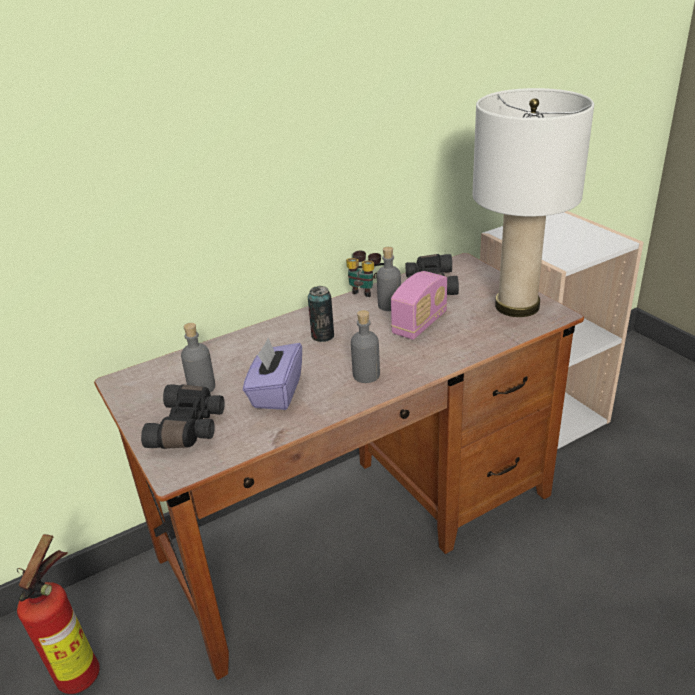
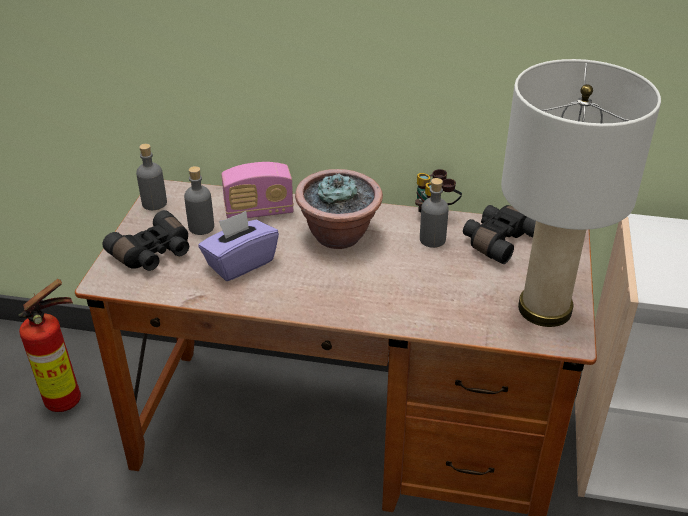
camera: 40 degrees right, 5 degrees up
(322, 336) = (339, 236): can -> potted plant
(366, 375) = (320, 291): grey bottle -> grey bottle (154, 203)
(419, 324) = (430, 273): radio -> radio (259, 212)

